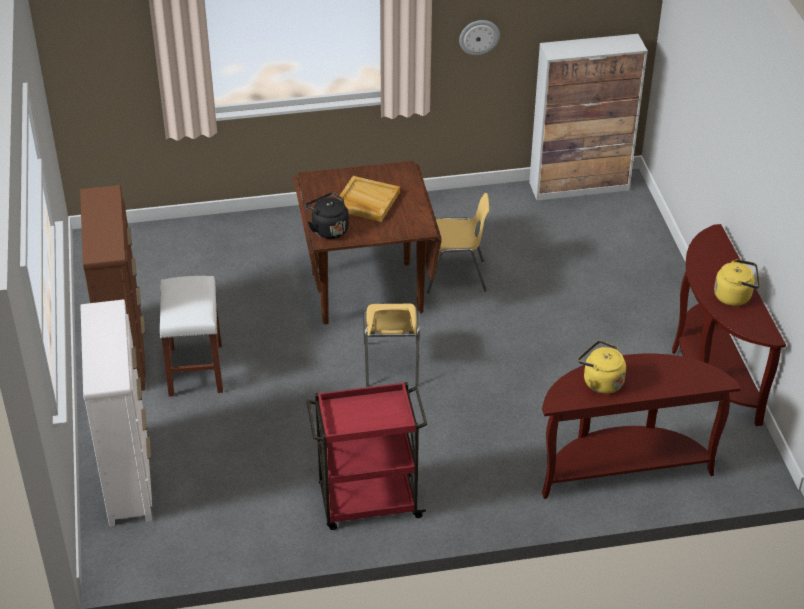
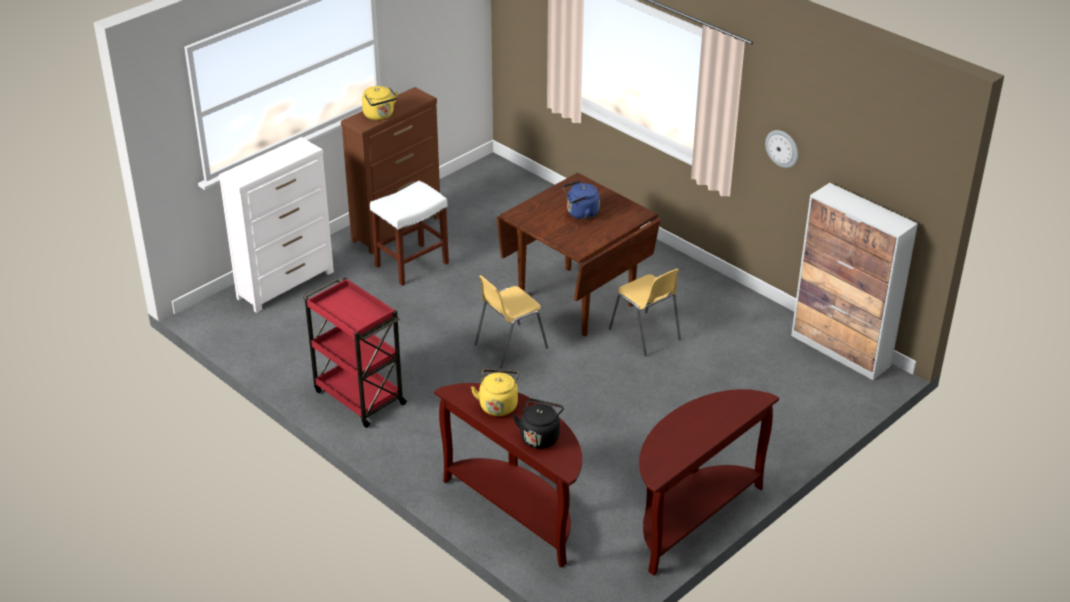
camera: 55 degrees right, 5 degrees down
(328, 229) = (528, 211): black kettle -> black kettle (540, 436)
(366, 201) = (580, 213): beige tray -> blue kettle
(735, 296) = (687, 439): yellow kettle -> yellow kettle (380, 115)

